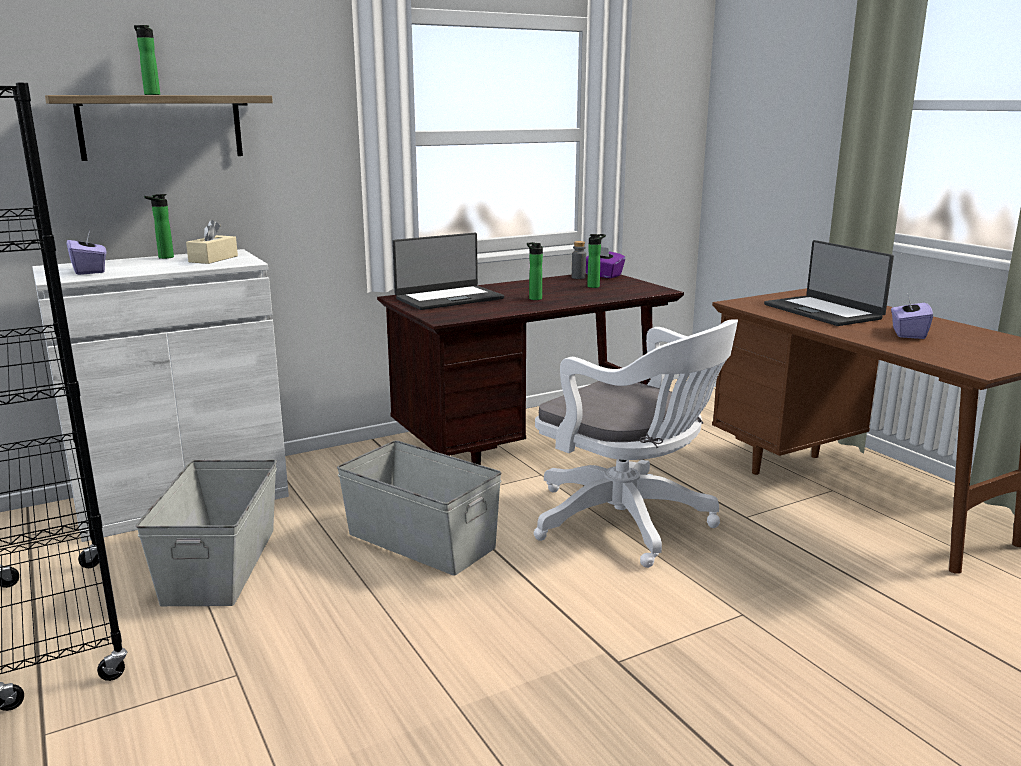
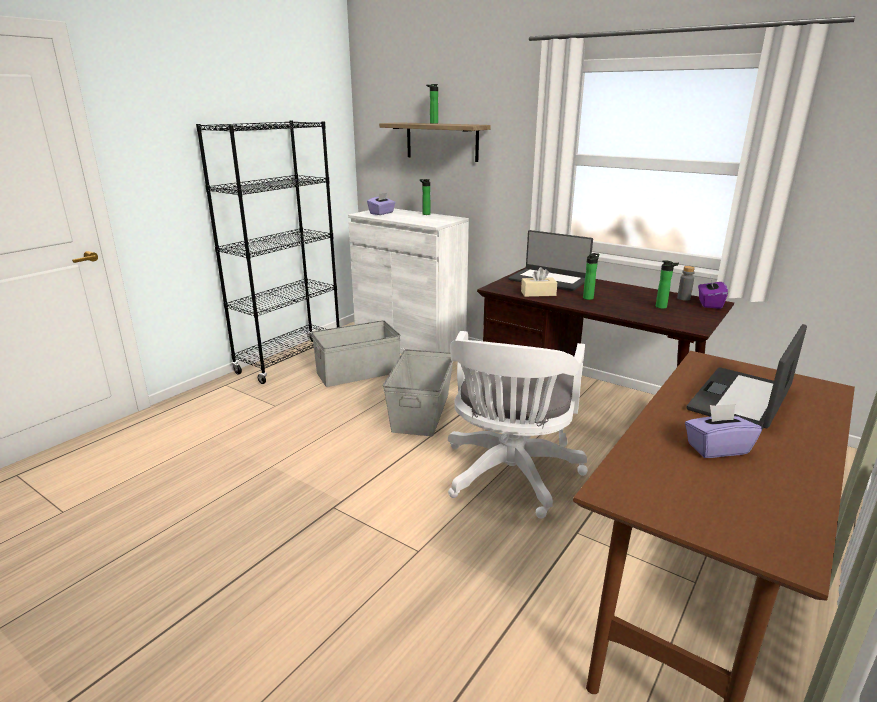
camera: 65 degrees right, 5 degrees up
(213, 259) = (433, 219): beige tissue box -> beige tissue box (538, 293)

